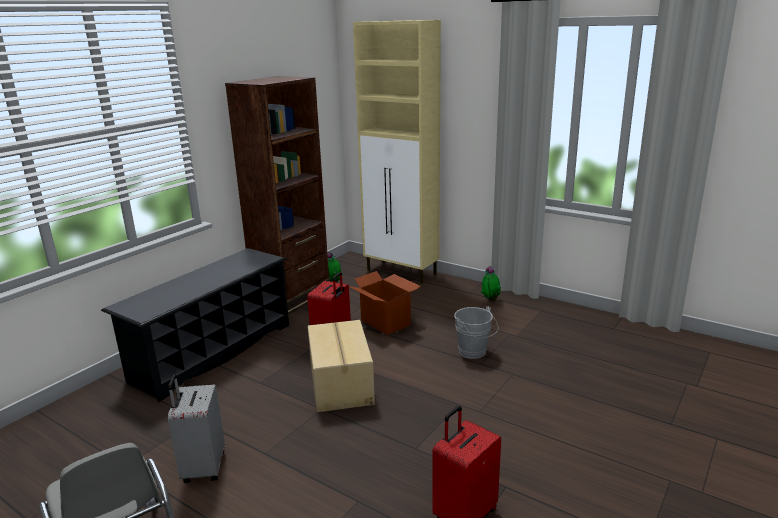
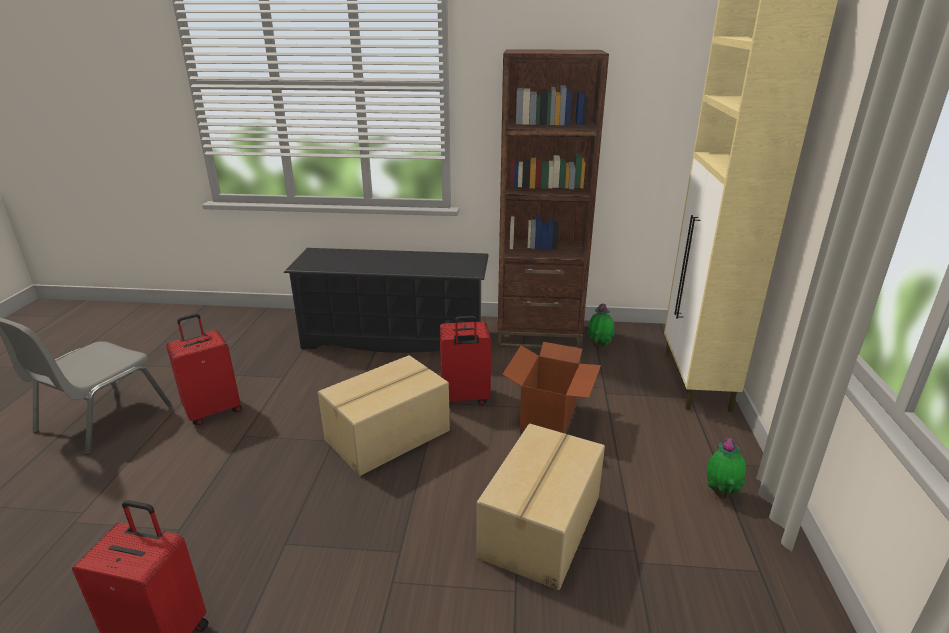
camera: 60 degrees right, 5 degrees up
(203, 468) = (213, 411): grey suitcase -> red suitcase
(474, 353) = (542, 526): grey bucket -> cardboard box

